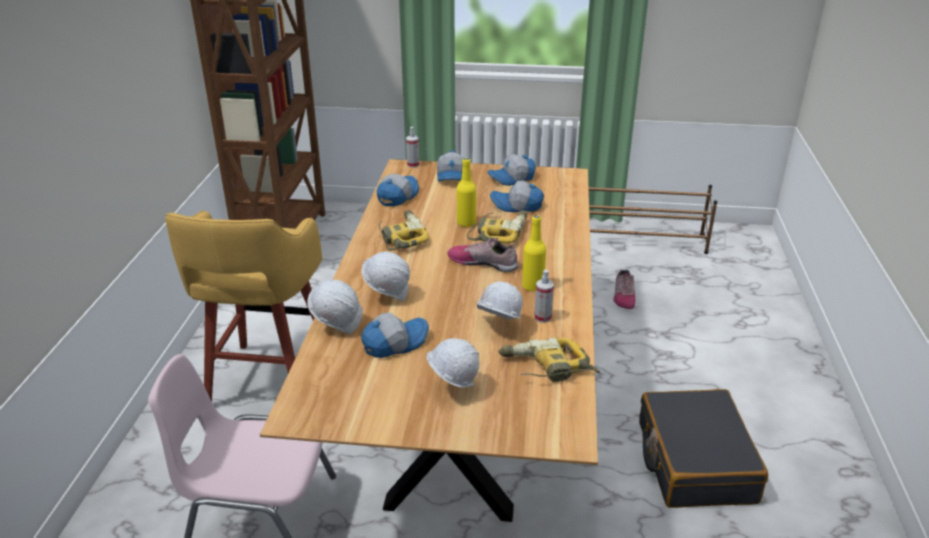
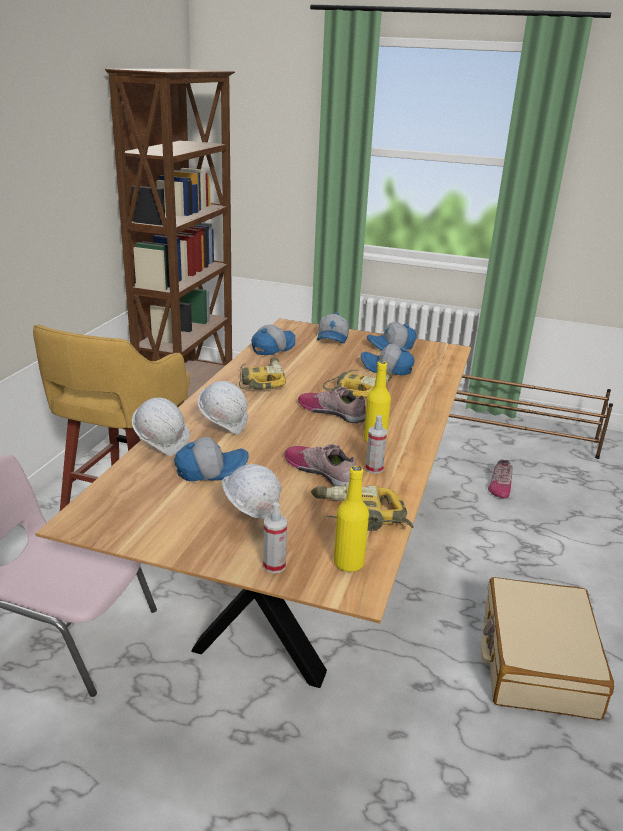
camera: 10 degrees right, 5 degrees down
(413, 165) = (299, 325): spray bottle -> spray bottle (274, 565)
(466, 223) = (330, 377): yellow bottle -> yellow bottle (348, 563)
(497, 328) = (321, 472): white hard hat -> shoe
(694, 461) = (537, 661): black suitcase -> beige suitcase

